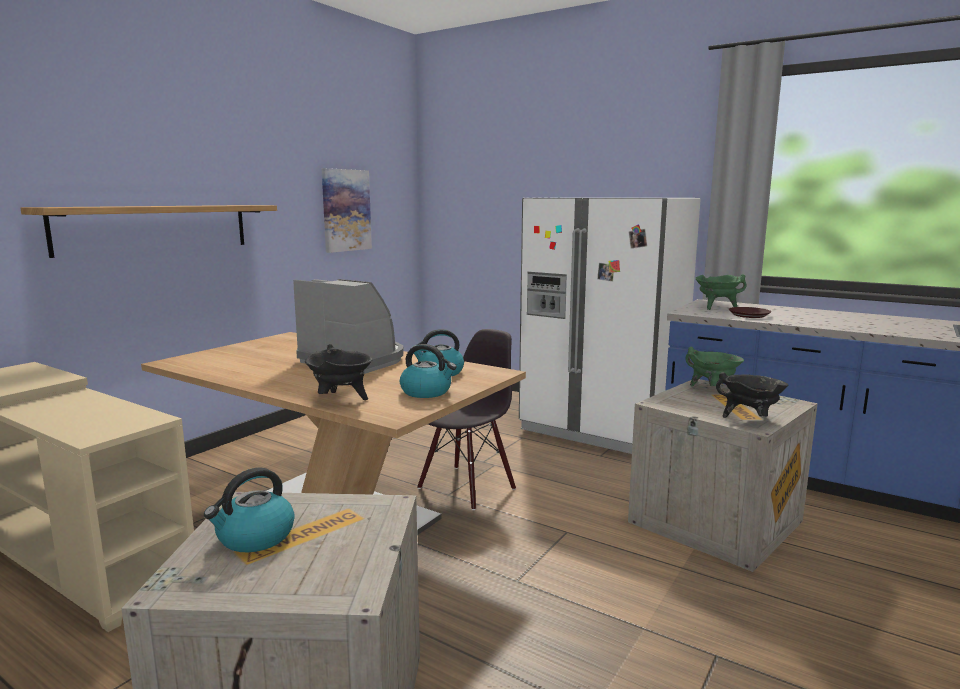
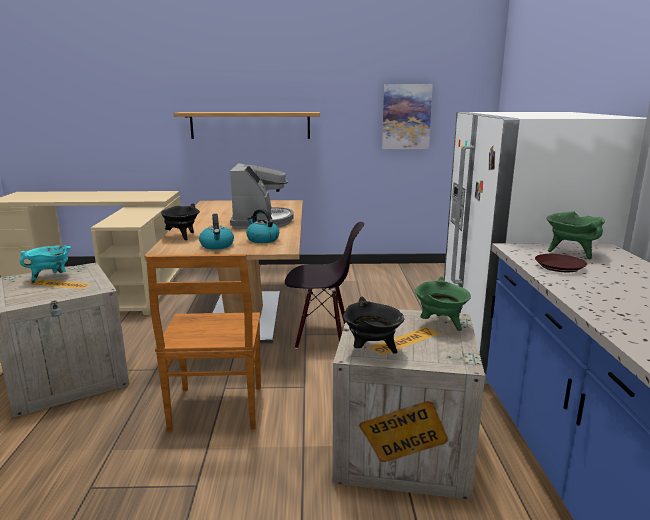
camera: 55 degrees right, 5 degrees up
(255, 537) = (51, 278): kettle -> turquoise cooking pot
(564, 600) = (216, 410): none -> brown chair

